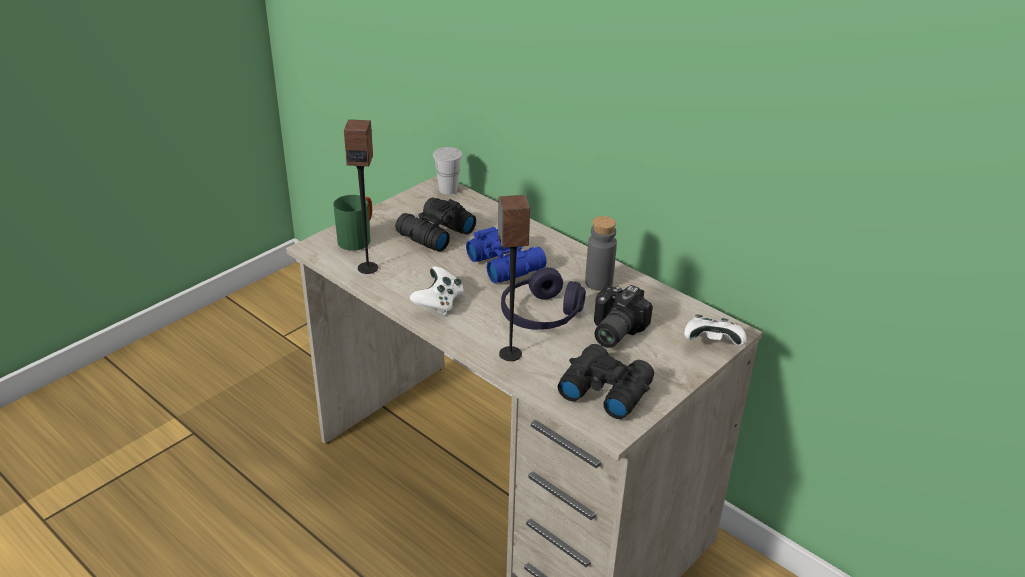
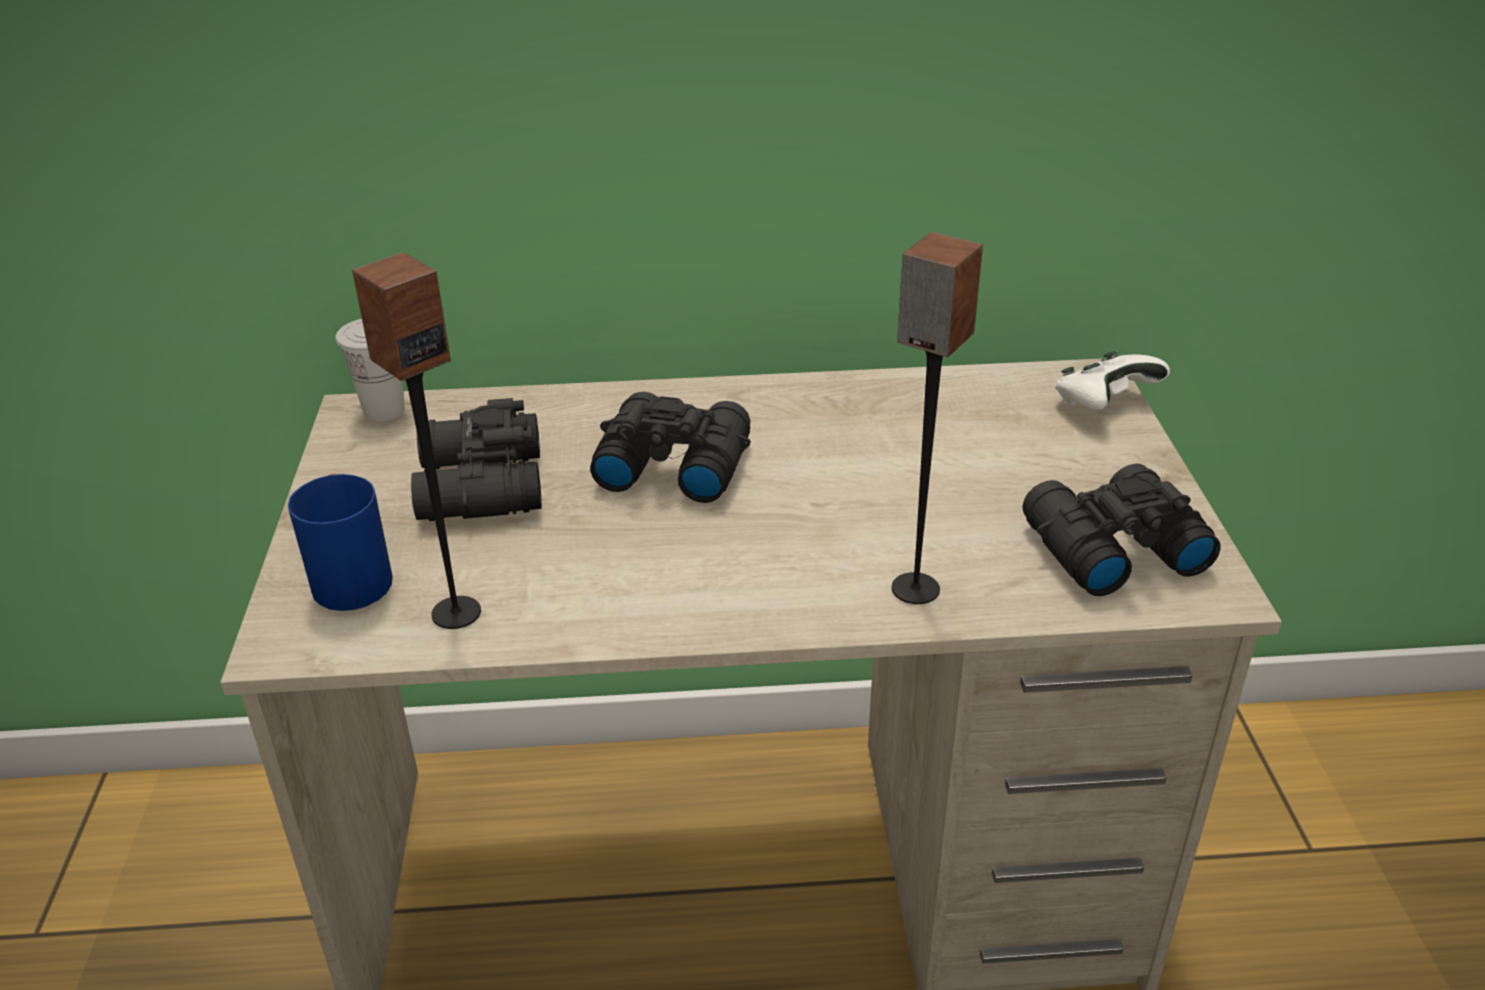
camera: 45 degrees left, 0 degrees up
(358, 239) = (351, 577): green mug -> blue mug
(438, 303) = (678, 589): white game controller -> none
(506, 263) = (671, 463): blue binoculars -> black binoculars
(541, 314) = (852, 504): purple headphones -> none
(598, 282) = (843, 413): grey bottle -> none
(612, 331) = (975, 464): camera -> none

